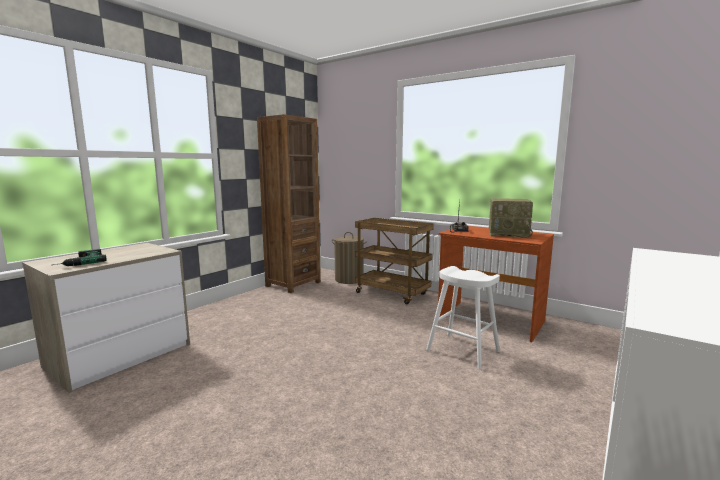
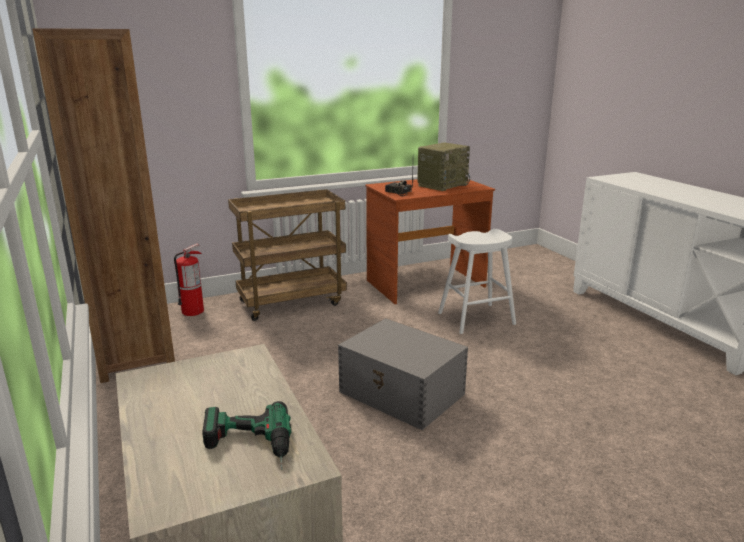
camera: 60 degrees left, 10 degrees up
(316, 350) = (402, 393): none -> grey storage box
(349, 279) = (193, 311): laundry basket -> fire extinguisher

